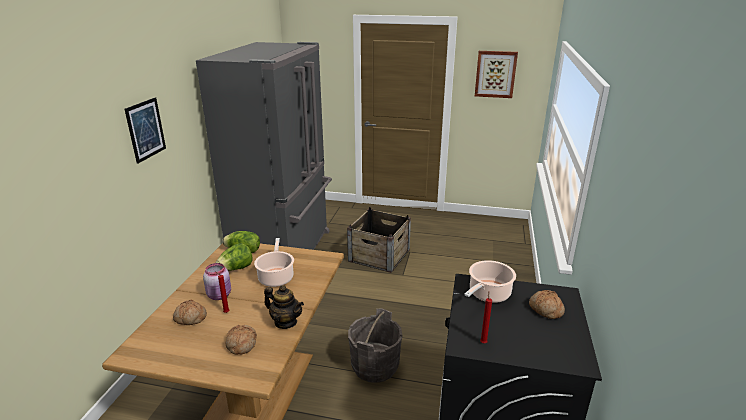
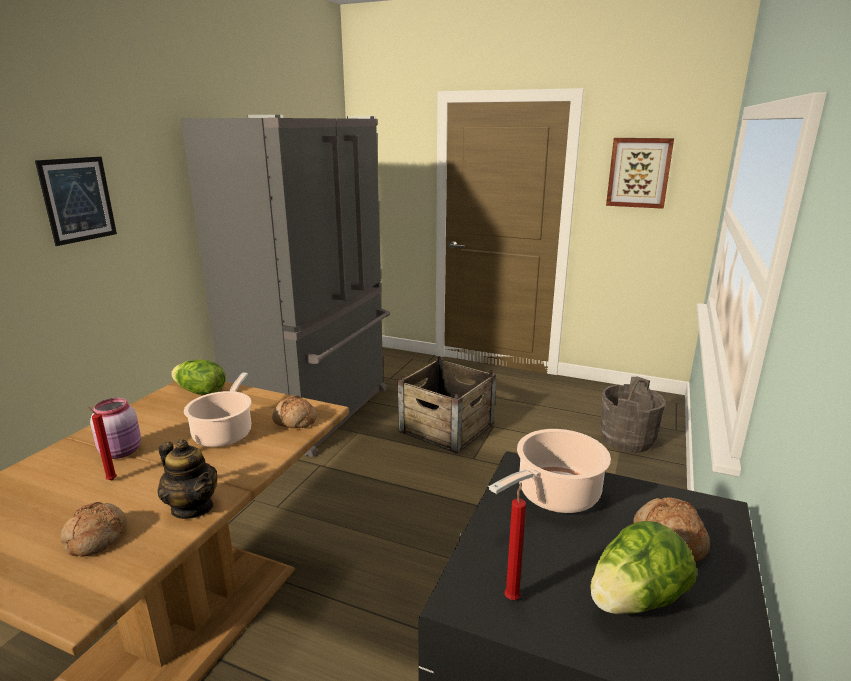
camera: 10 degrees right, 5 degrees down
(190, 318) = (51, 483): bread -> bread (294, 421)
(236, 269) = (173, 415): lettuce -> lettuce (635, 600)
(374, 366) = (386, 601): grey bucket -> grey bucket (626, 439)

